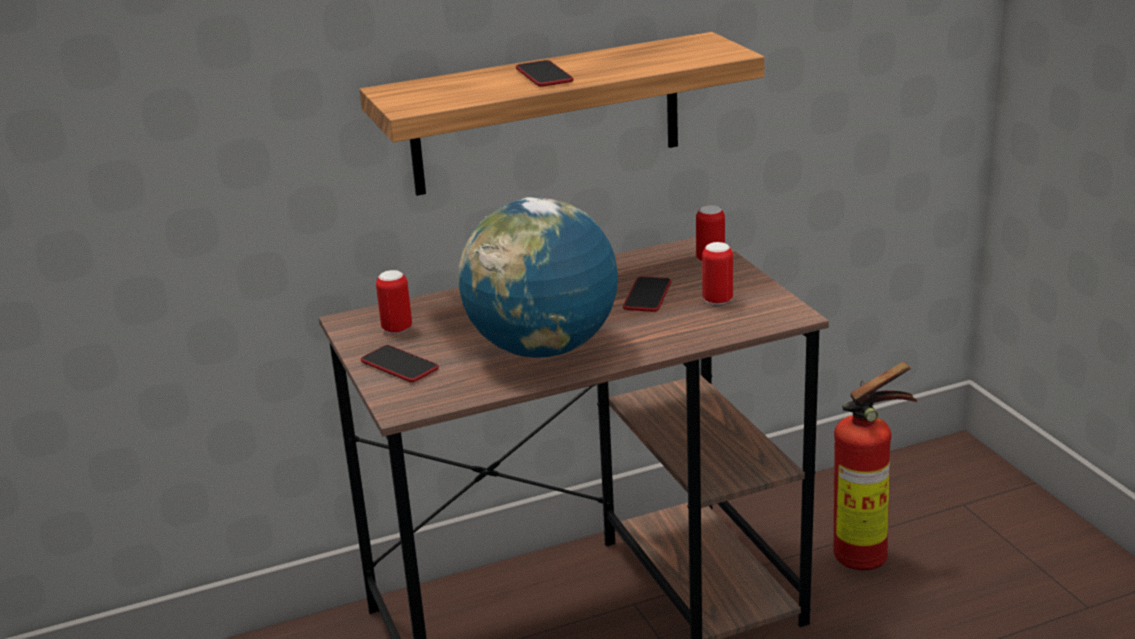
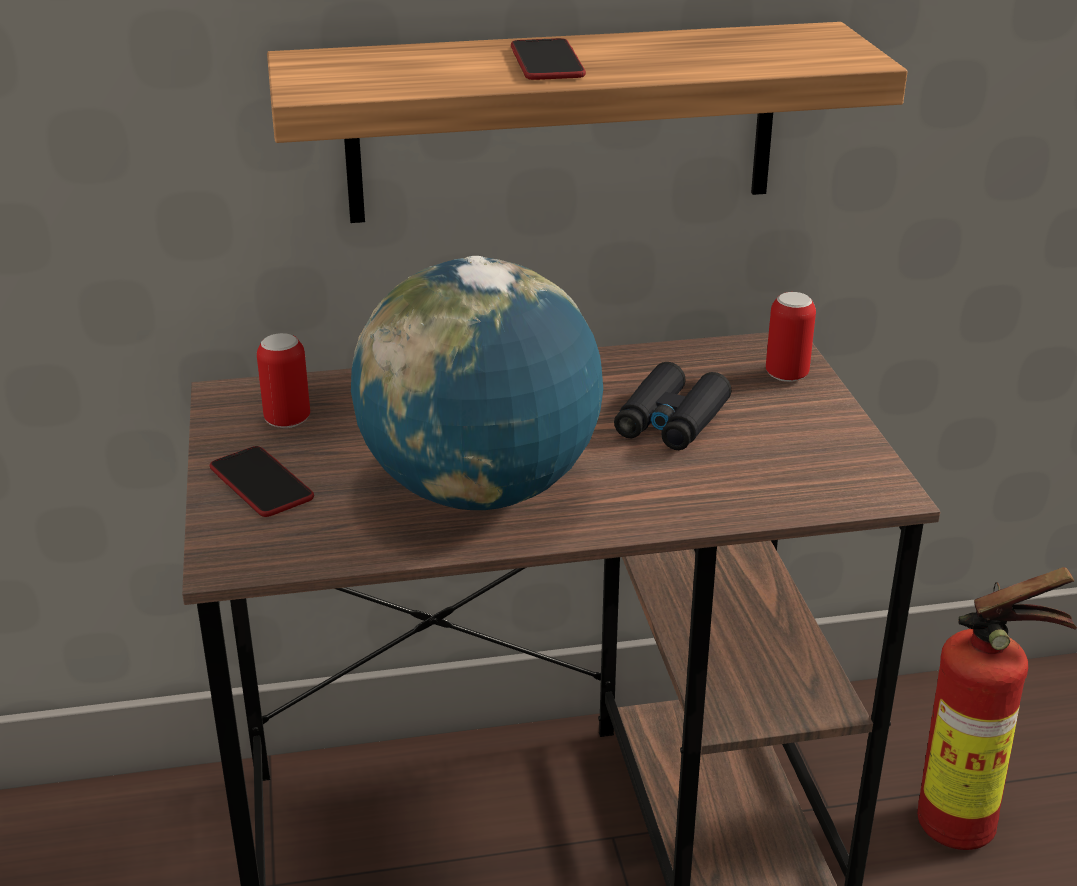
camera: 10 degrees right, 5 degrees up
(647, 296) = (671, 421): phone -> black binoculars
(717, 300) = (774, 446): can -> none

